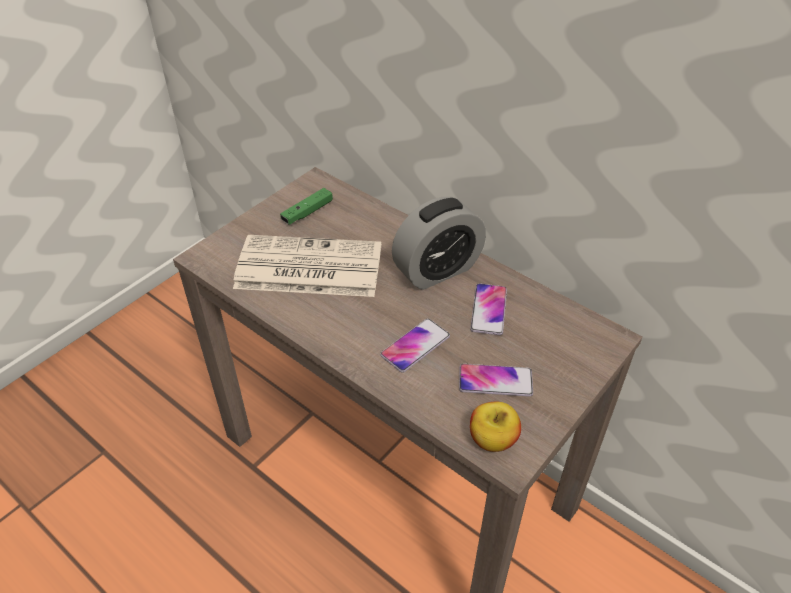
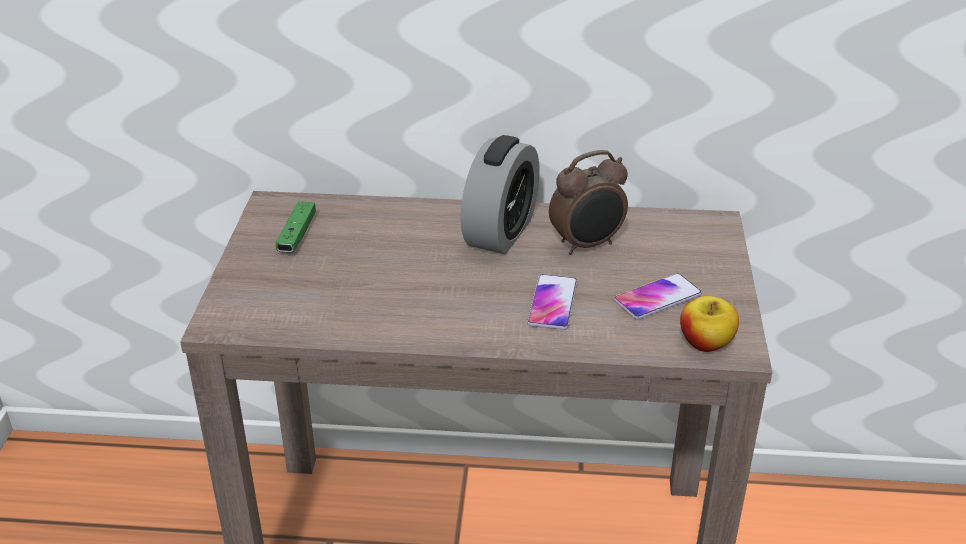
camera: 35 degrees left, 10 degrees down
(307, 268) = (358, 285): newspaper -> none
(489, 310) = (587, 245): phone -> alarm clock

